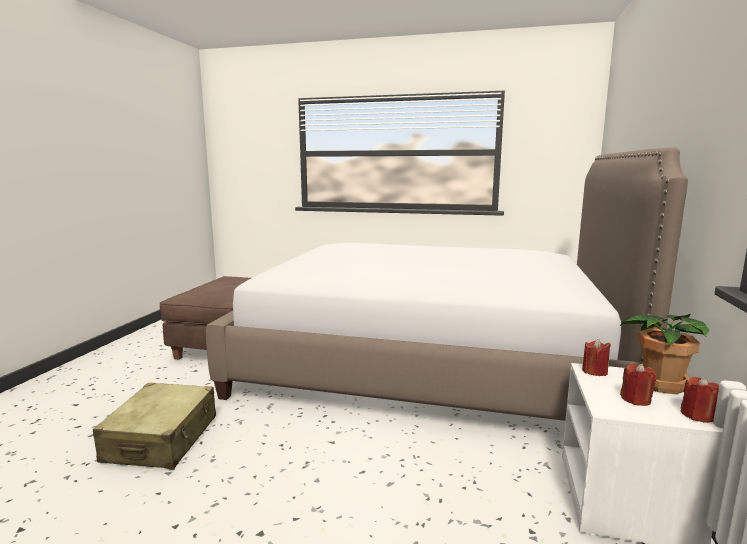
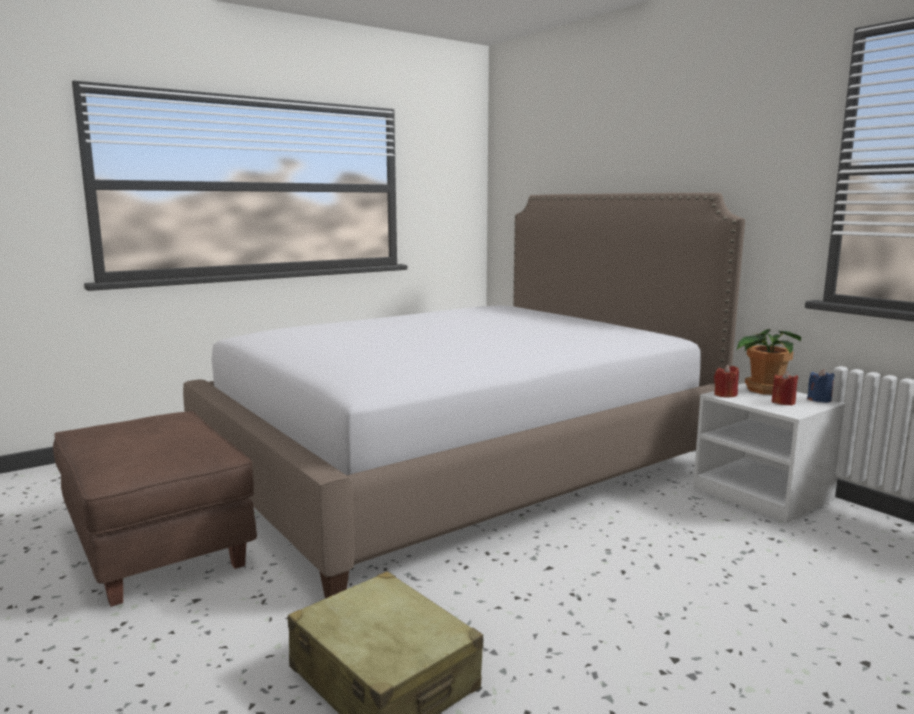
camera: 50 degrees left, 0 degrees up
(697, 415) = (819, 400): red candle -> blue candle

